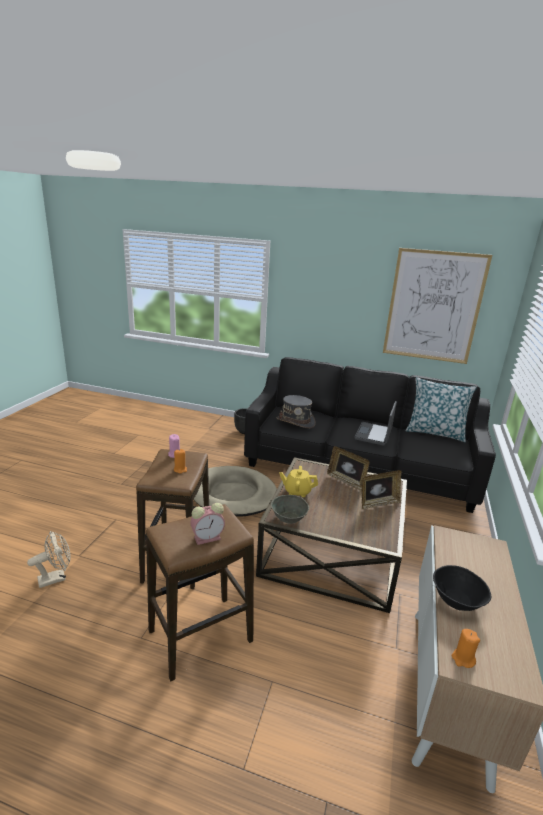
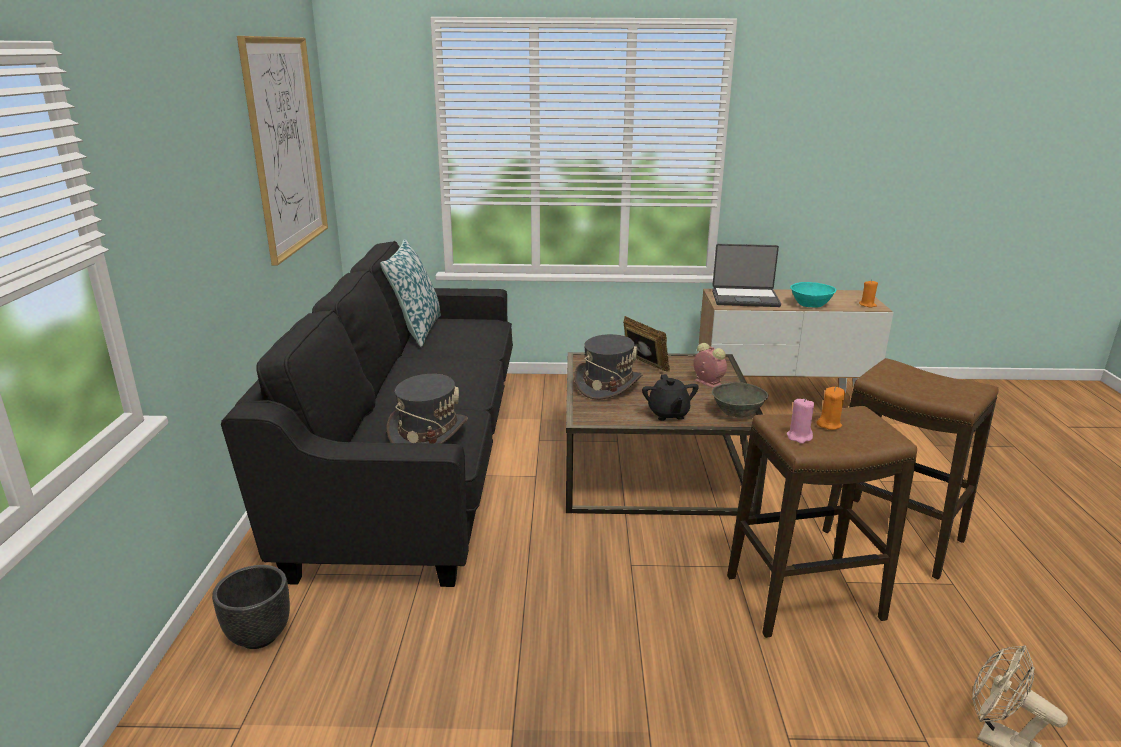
camera: 105 degrees left, 0 degrees up
(208, 537) = (925, 377): alarm clock -> alarm clock (707, 382)
(233, 494) = (579, 582): beige dog bed -> none
(297, 491) = (668, 414): yellow teapot -> black teapot
(346, 481) = (607, 384): picture frame -> grey hat
(374, 434) = (448, 367): laptop -> laptop (745, 298)
(457, 600) = (810, 304): black bowl -> turquoise bowl

